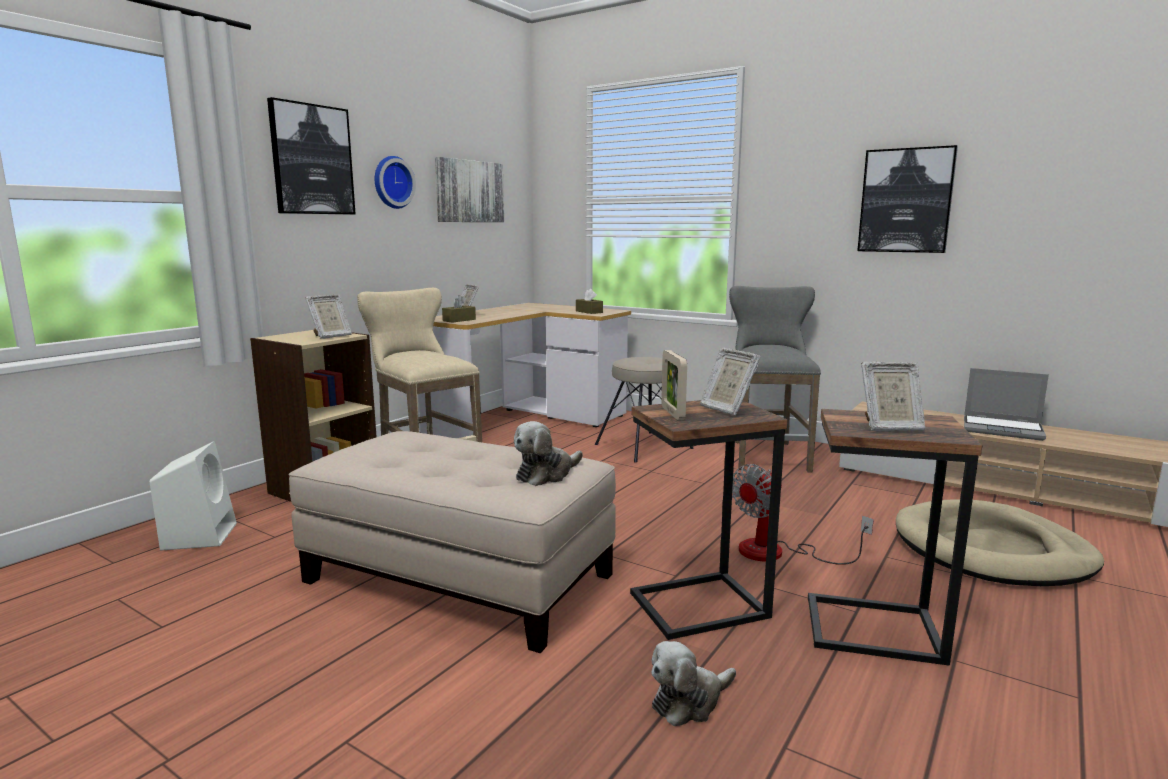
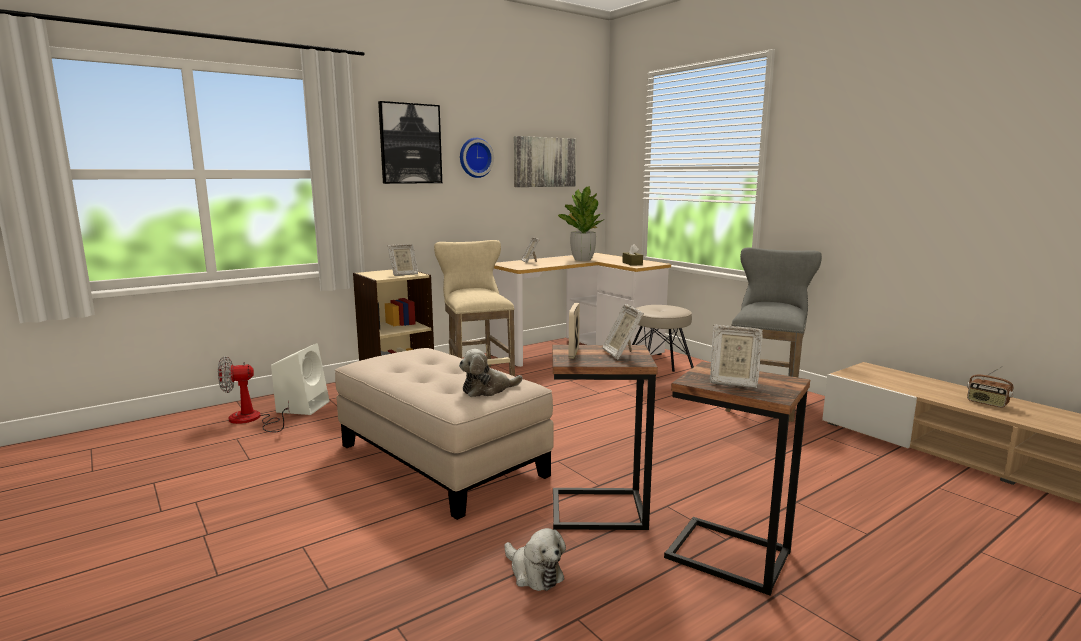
camera: 20 degrees right, 0 degrees up
(459, 320) = (519, 266): brown tissue box -> none
(525, 310) = (582, 259): none -> potted plant
(689, 701) = (534, 573): plush toy -> plush toy turned 120 degrees counterclockwise
(777, 553) = (699, 482): fan -> fan (251, 420)
(906, 201) = (913, 172): picture -> none
(992, 550) = (911, 514): beige dog bed -> none
(1003, 429) = (987, 403): laptop -> radio

